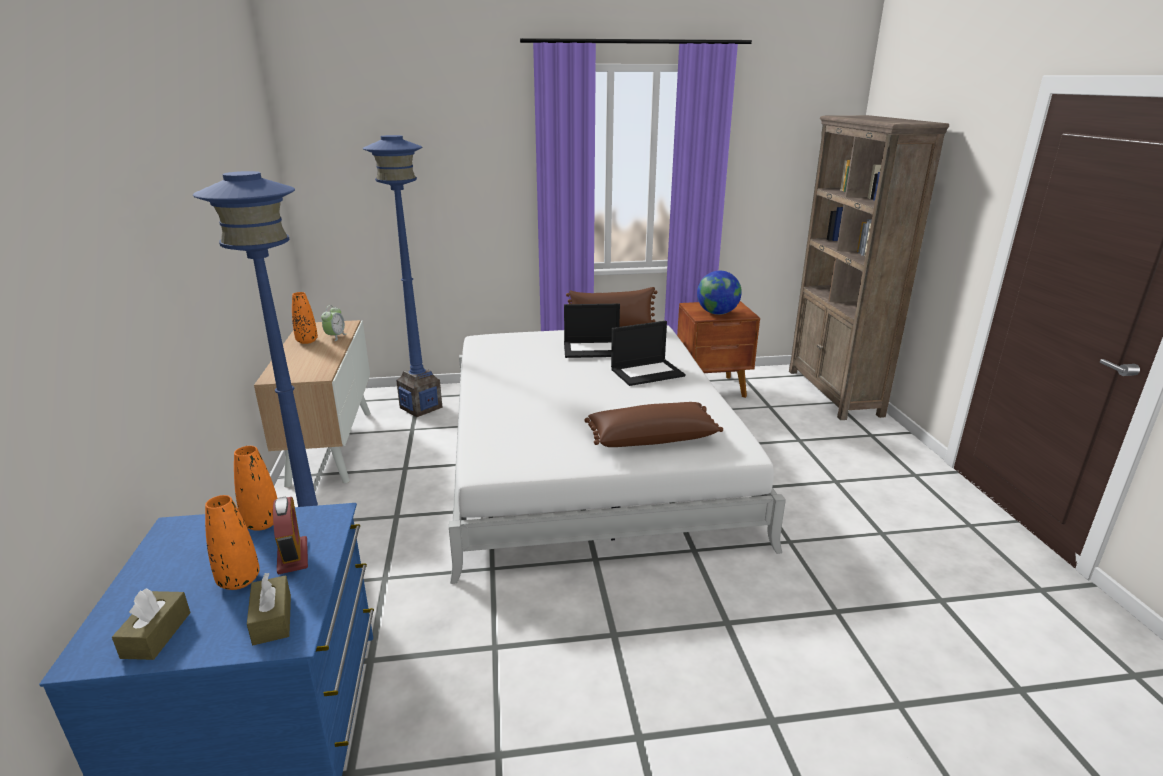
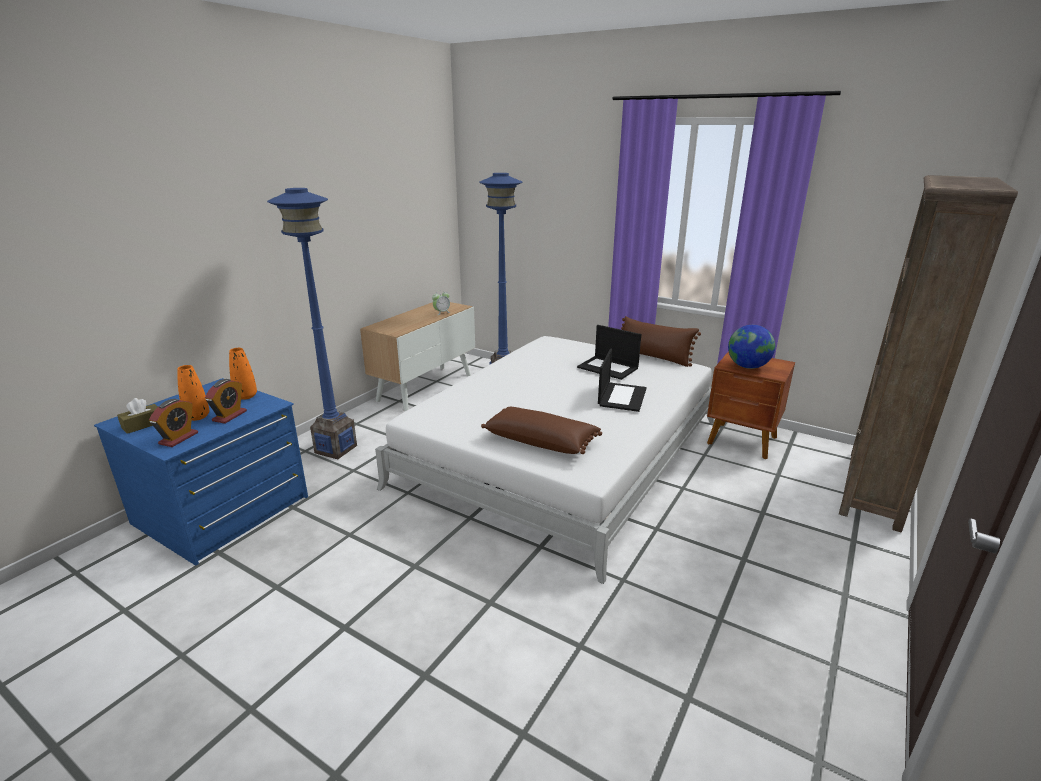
camera: 40 degrees right, 0 degrees up
(272, 619) = (179, 438): brown tissue box -> alarm clock
(307, 341) = (423, 311): orange vase -> none
(647, 372) = (621, 396): laptop -> laptop turned 90 degrees counterclockwise

